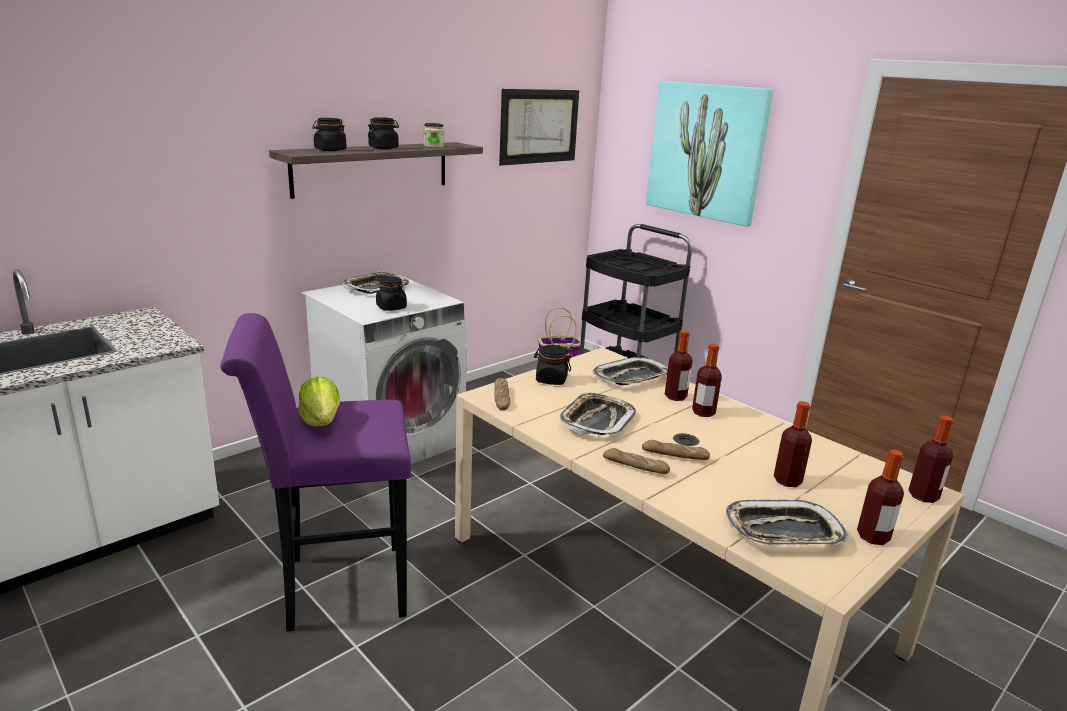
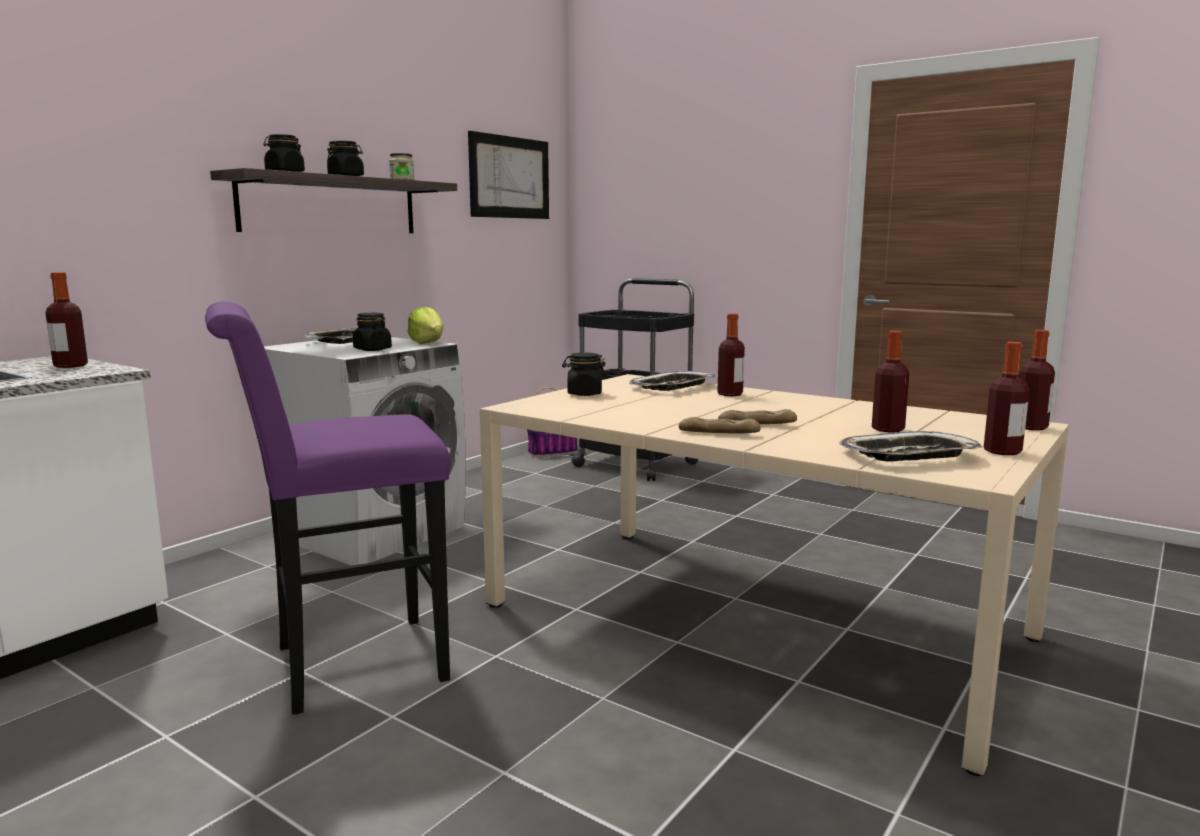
camera: 10 degrees left, 10 degrees down
(321, 421) = (325, 426): lettuce -> lettuce (427, 343)
(501, 398) = (535, 407): bread -> none
(597, 420) = (654, 412): tray -> none
(703, 413) = (767, 400): bottle -> bottle (70, 366)
(706, 151) = (696, 189): picture -> none

